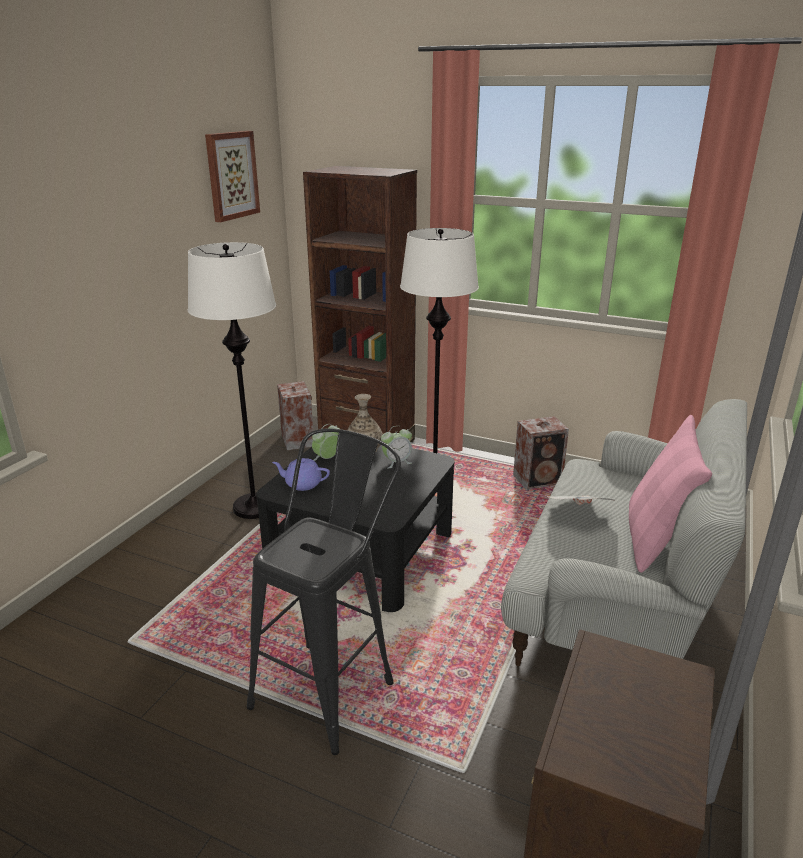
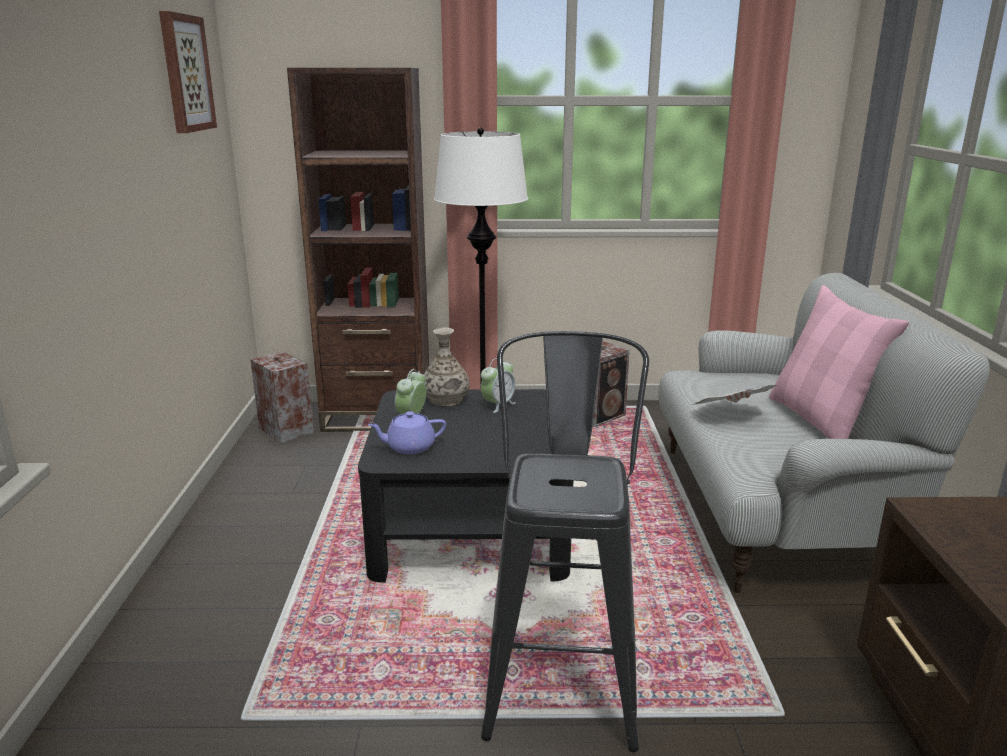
camera: 25 degrees left, 5 degrees down
(254, 507) = (290, 513): white floor lamp -> none

